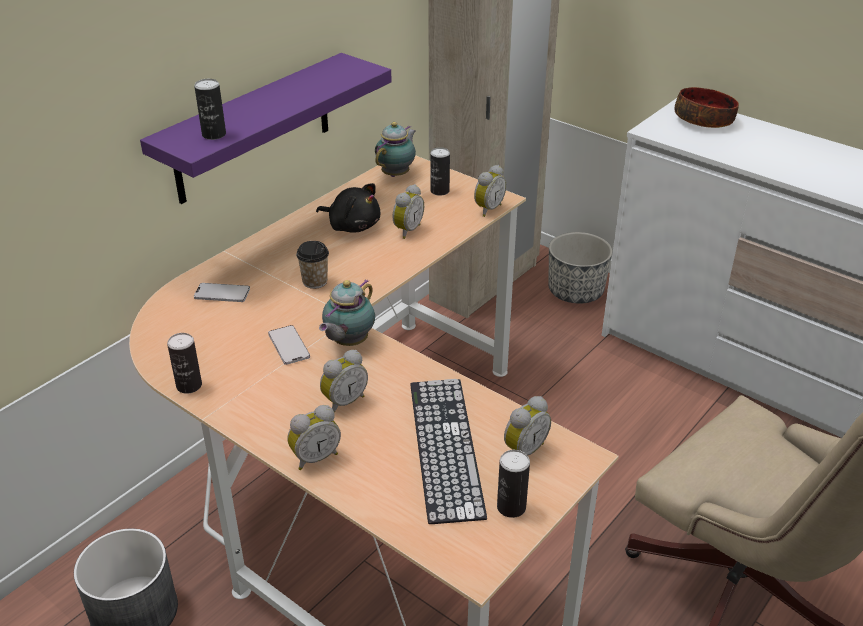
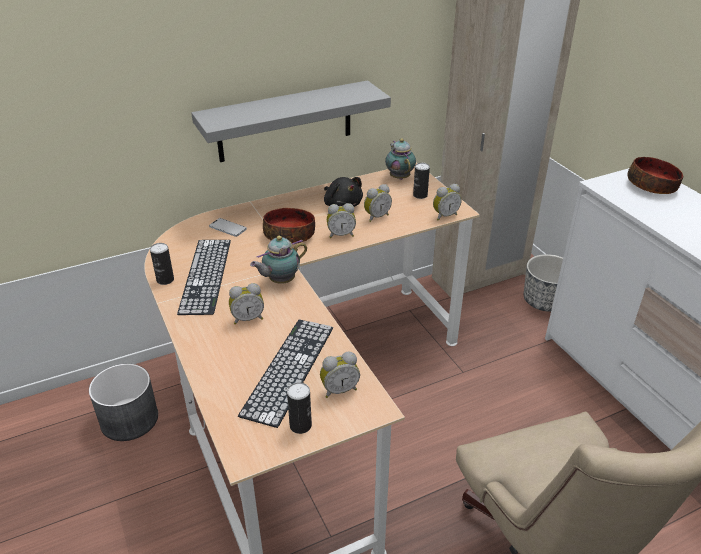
camera: 25 degrees right, 0 degrees up
(214, 134) = (236, 118): can -> none
(242, 363) = (205, 275): none -> keyboard
(253, 129) = (285, 122): purple shelf -> grey shelf
(289, 346) = (242, 272): phone -> none
(315, 281) = (290, 235): cup -> bowl
(315, 457) = (202, 348): alarm clock -> alarm clock (341, 234)
(397, 174) = (399, 177): teapot -> teapot turned 75 degrees counterclockwise

